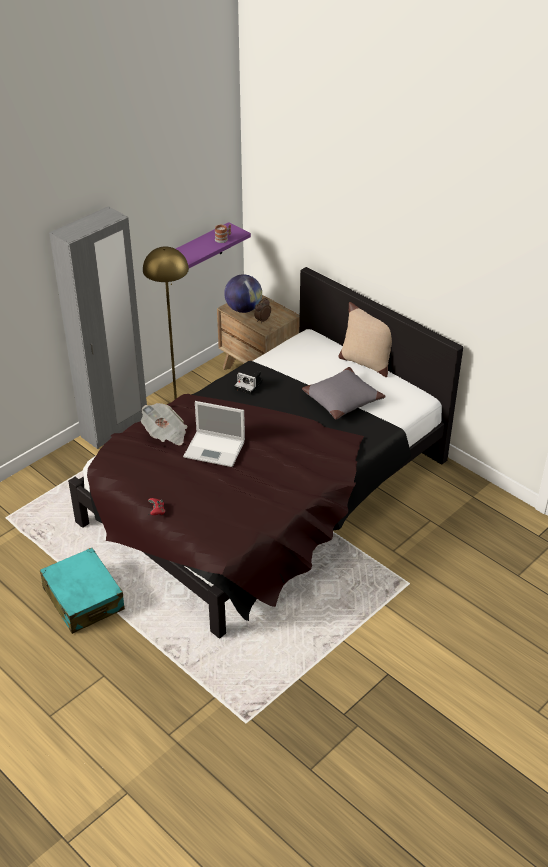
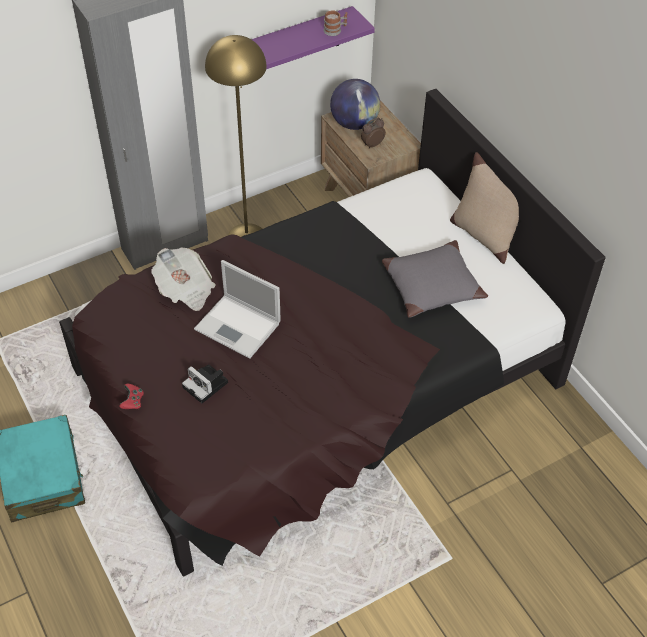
camera: 15 degrees right, 10 degrees up
(250, 385) = (320, 239): camera -> camera (207, 385)

